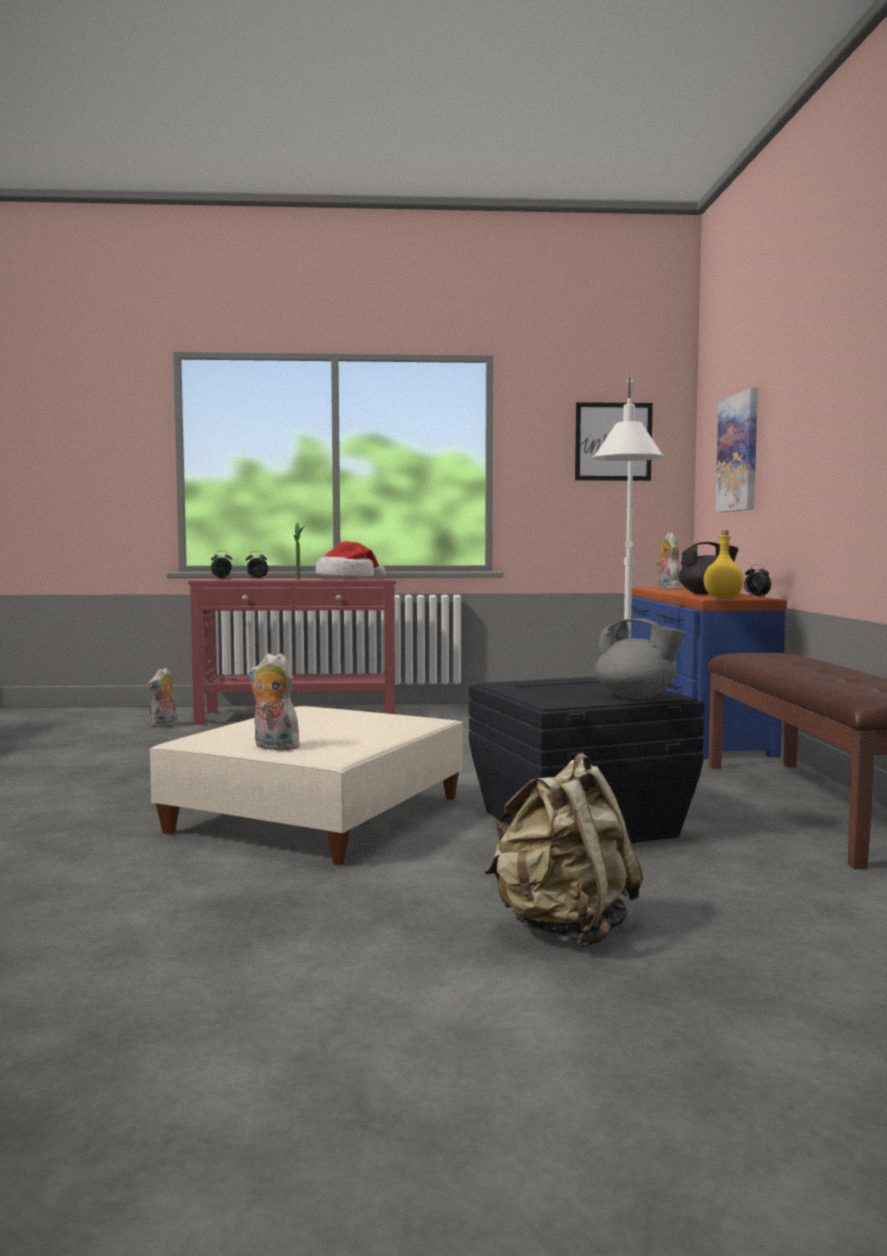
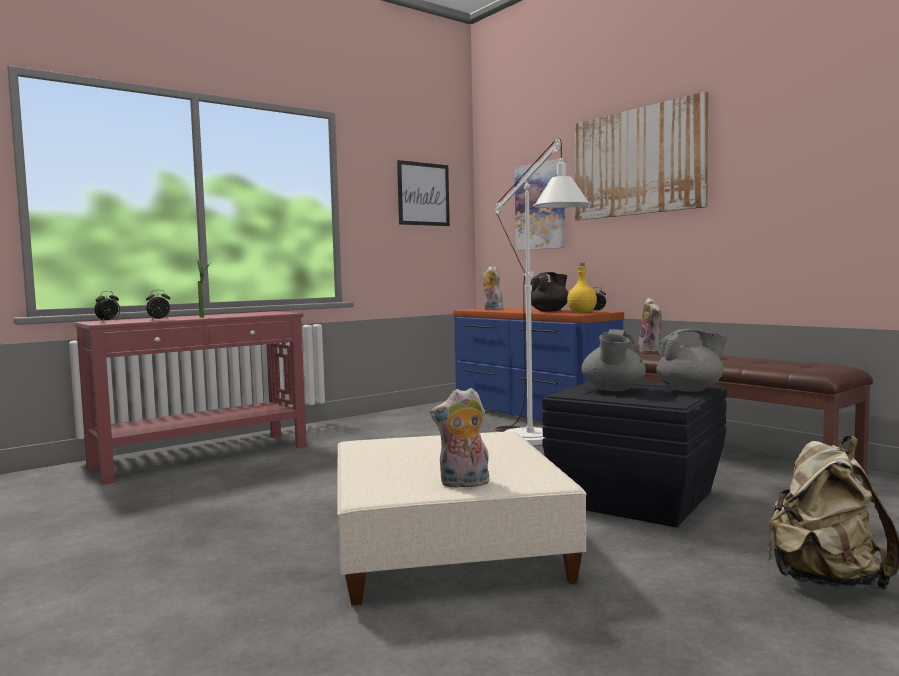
camera: 35 degrees left, 0 degrees up
(164, 725) = (66, 492): plush toy -> plush toy (652, 351)
(347, 578) = (245, 314): hat -> none
(559, 686) = (613, 390): none -> grey teapot
(811, 389) = (637, 162): none -> picture

